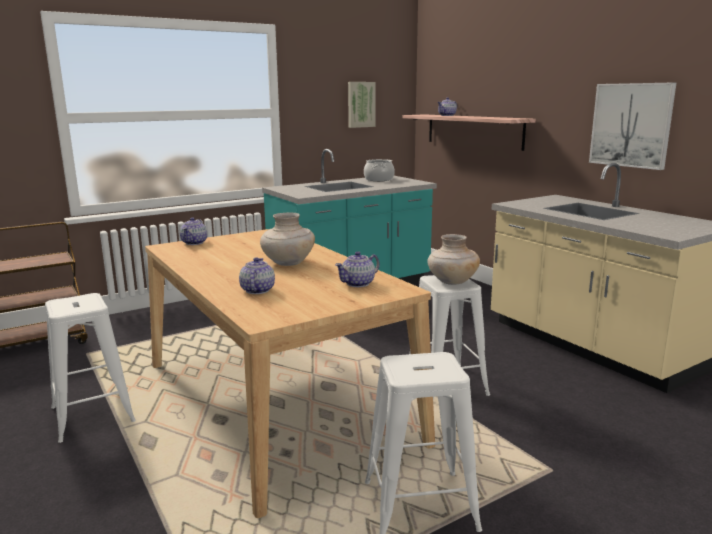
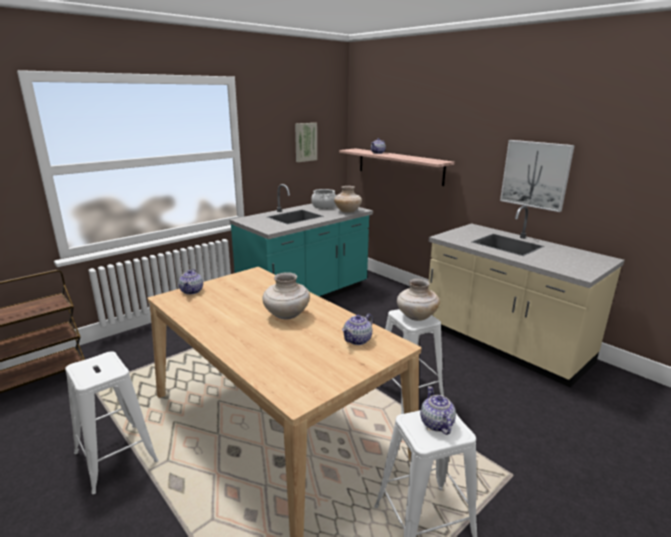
camera: 10 degrees left, 5 degrees up
(257, 290) = (275, 356): teapot -> teapot (436, 424)
(404, 183) = (347, 211): none -> beige vase

